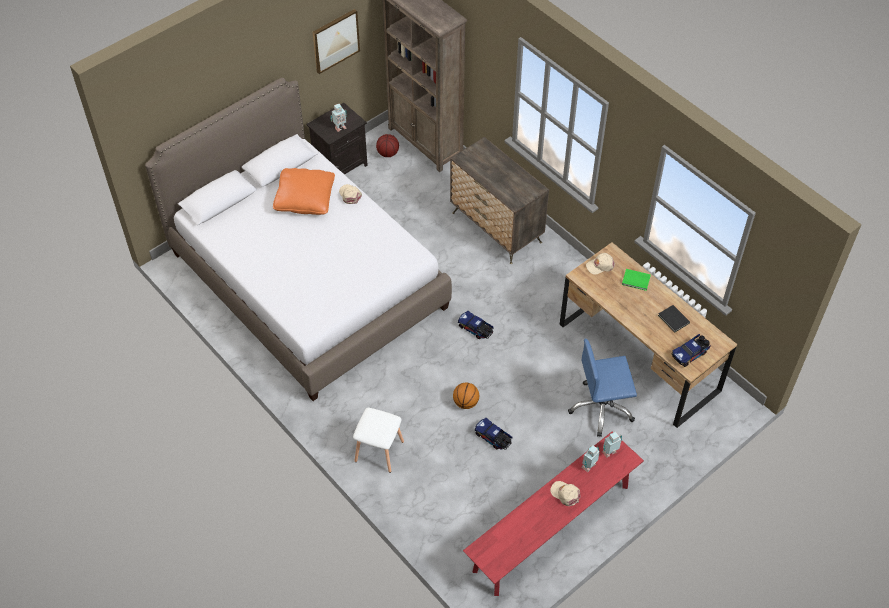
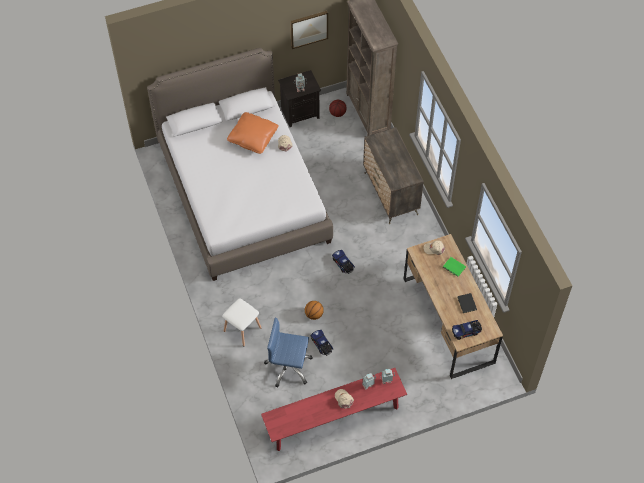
camera: 20 degrees right, 5 degrees up
(601, 408) = (405, 348): blue office chair -> blue office chair (288, 367)

